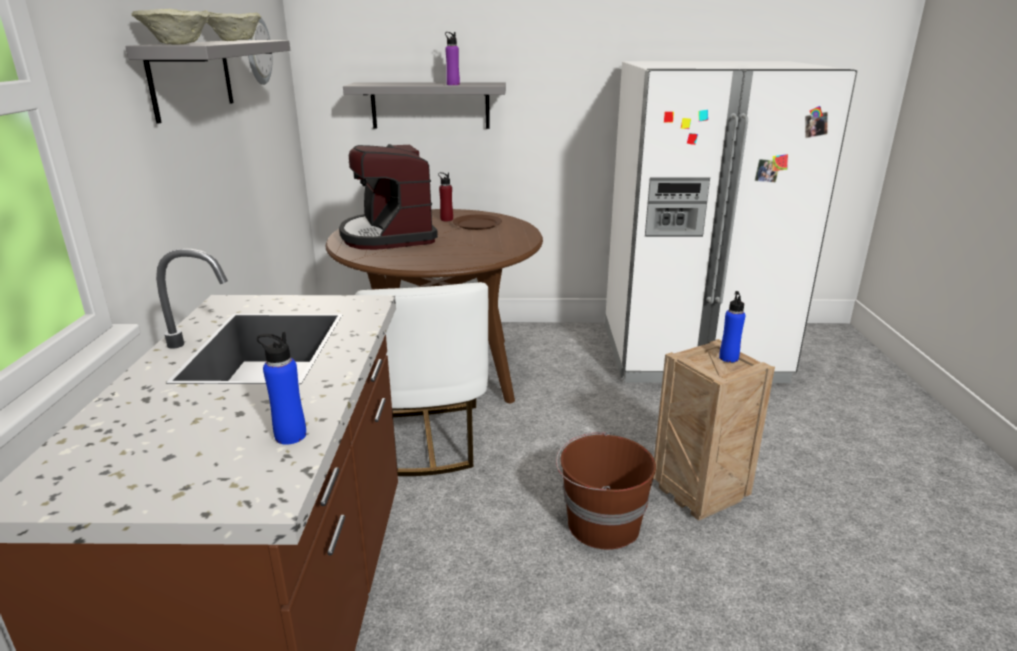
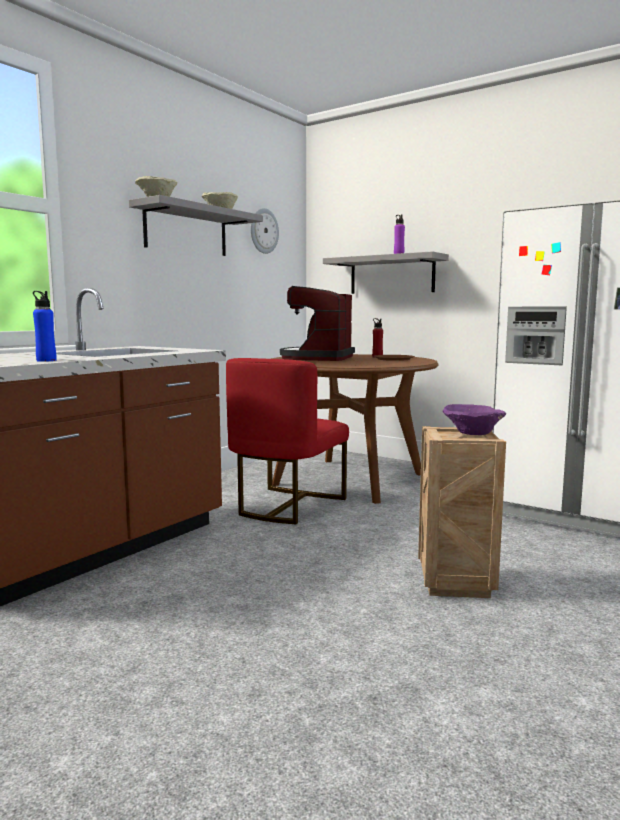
camera: 35 degrees right, 15 degrees down
(428, 439) = (287, 506): white chair -> red chair
(601, 524) = (342, 573): brown bucket -> none
(728, 358) = (473, 433): blue bottle -> purple bowl

